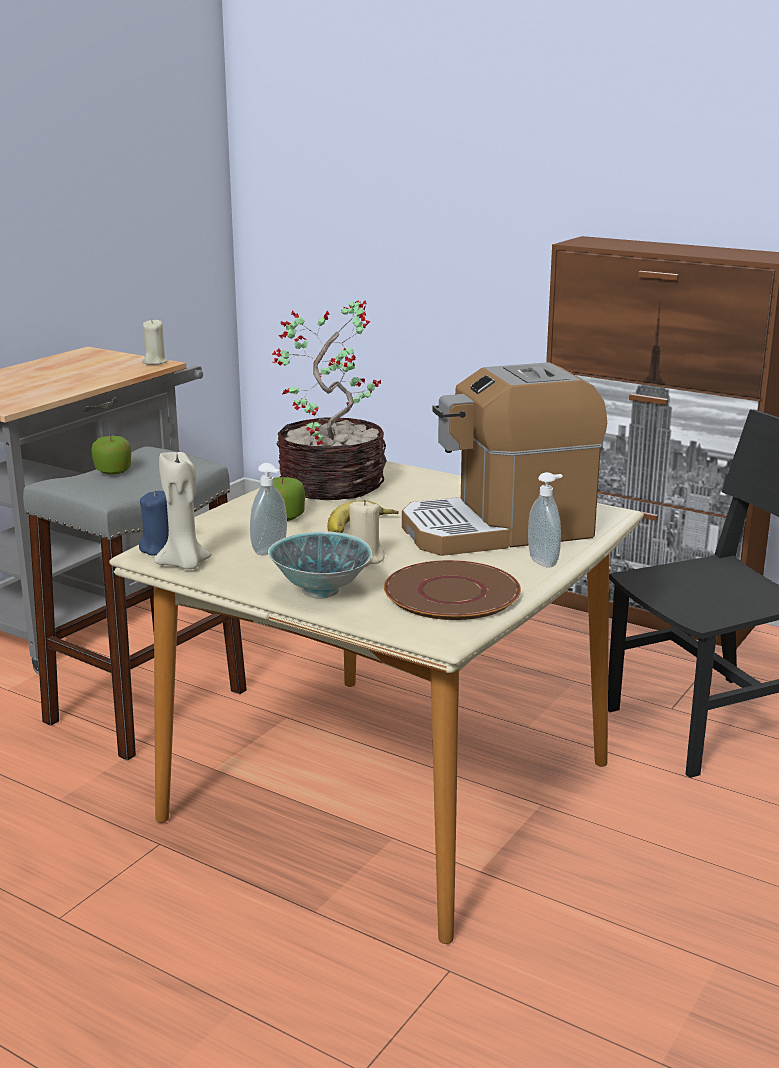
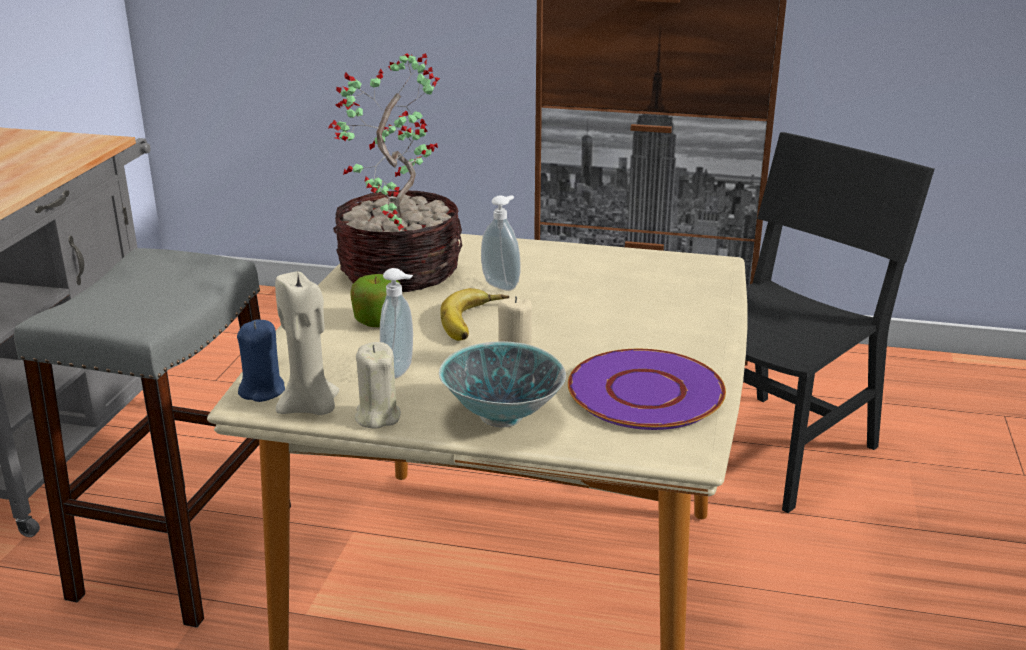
camera: 20 degrees left, 5 degrees up
(113, 471) = (119, 288): apple -> none
(154, 362) = (96, 140): beige candle -> beige candle (377, 416)
(451, 593) = (644, 392): brown plate -> purple plate
(499, 529) = (624, 300): coffee machine -> none
(544, 561) = (704, 334): soap dispenser -> soap dispenser (502, 285)

